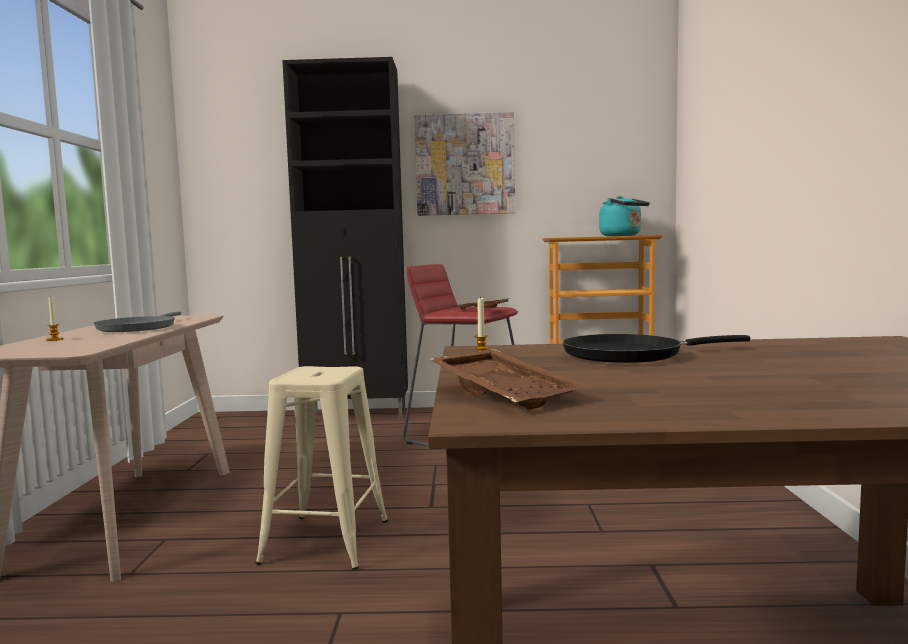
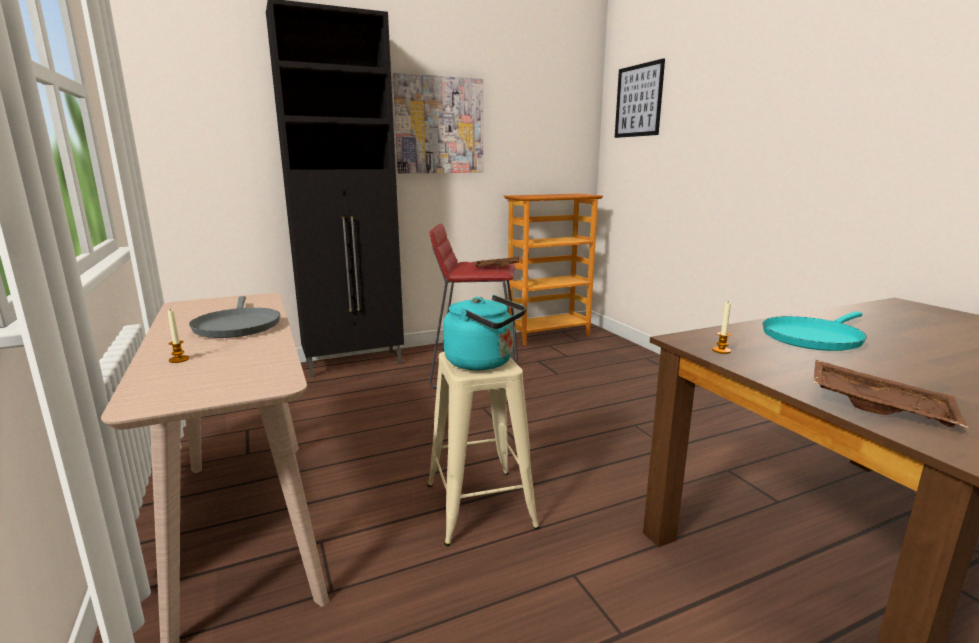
camera: 25 degrees left, 10 degrees up
(623, 236) = (568, 194): turquoise kettle -> turquoise kettle (483, 362)
(630, 355) = (814, 337): black frying pan -> turquoise frying pan
(700, 117) = (638, 101): none -> picture

